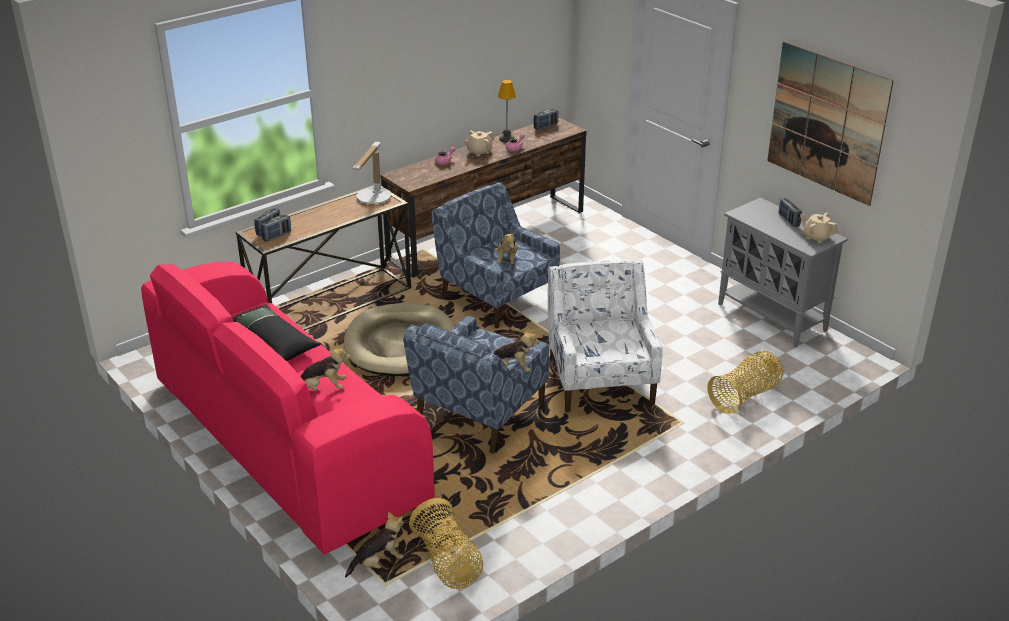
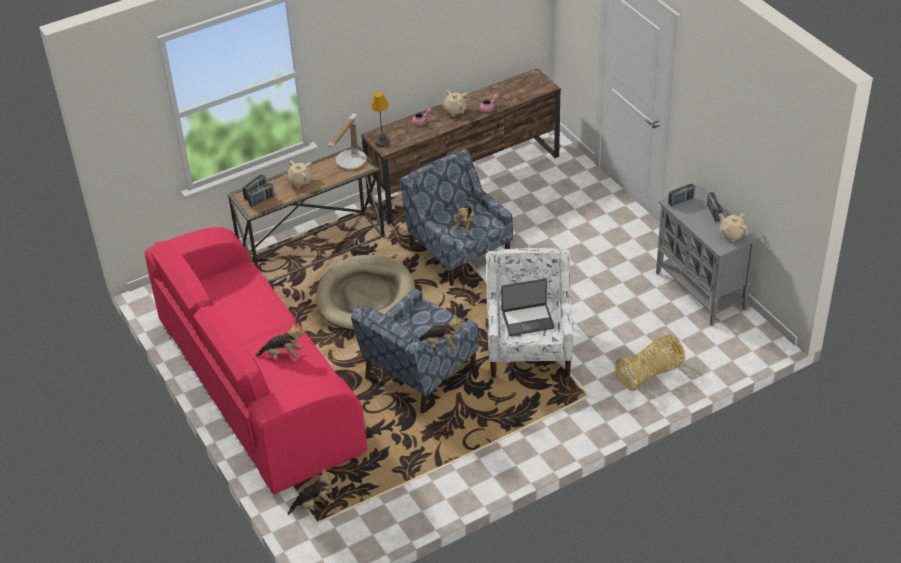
camera: 10 degrees right, 10 degrees up
(273, 341) = (249, 304): black pillow -> none
(318, 217) = (299, 181): none -> beige teapot
(448, 562) = (368, 509): basket -> none
(506, 139) = (483, 95): table lamp -> table lamp (382, 142)
(545, 126) = (523, 81): radio -> radio (681, 201)
(604, 340) = (527, 320): none -> laptop
(827, 122) = (745, 137): picture -> none

